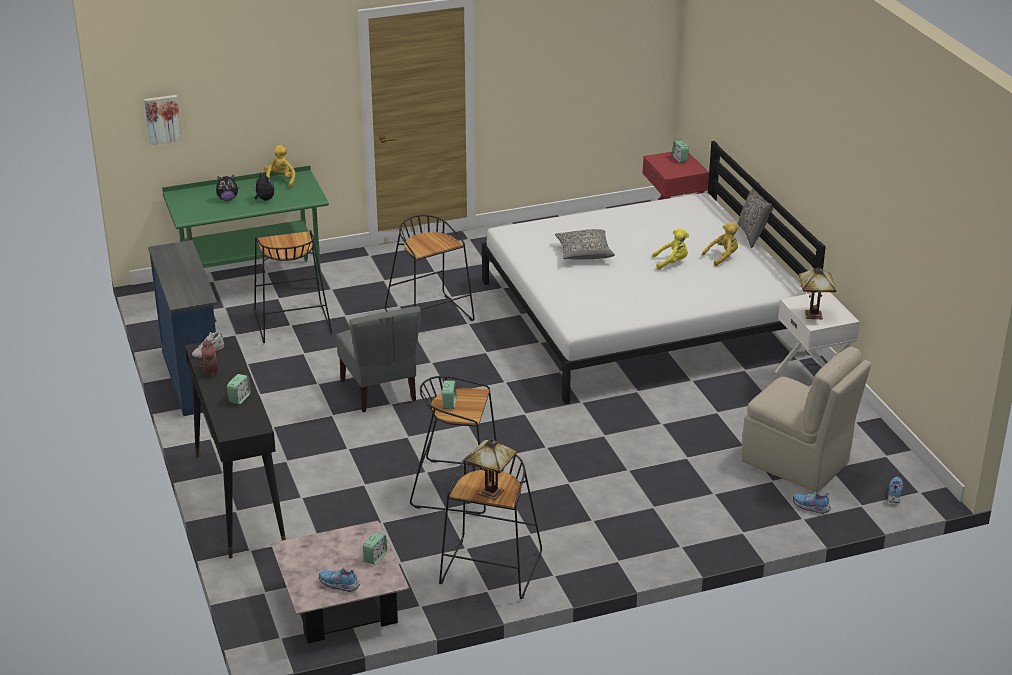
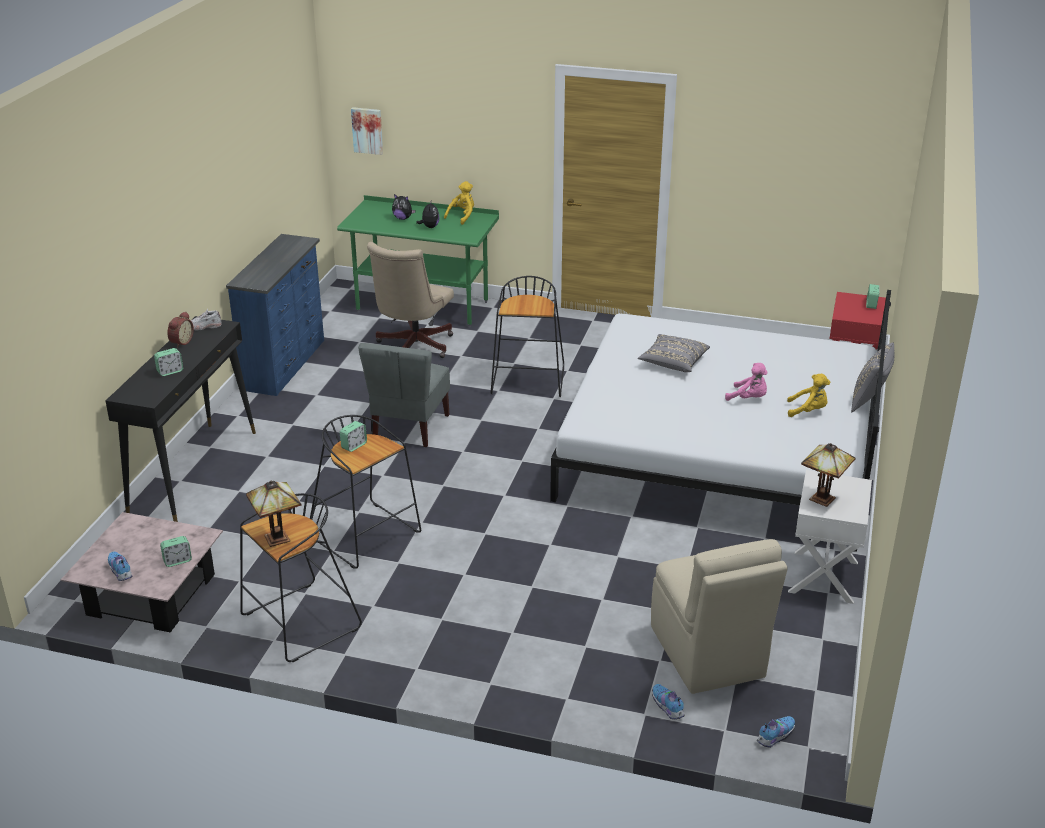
camera: 35 degrees right, 0 degrees up
(291, 323) = (412, 347): black stool -> beige office chair
(672, 262) = (749, 398): yellow plush toy -> pink plush toy

